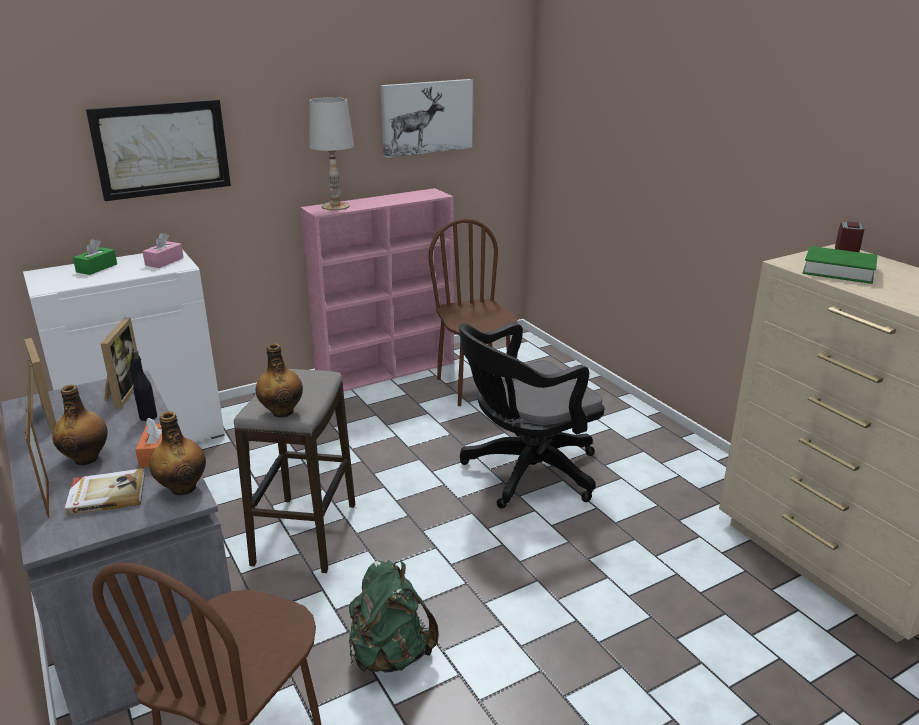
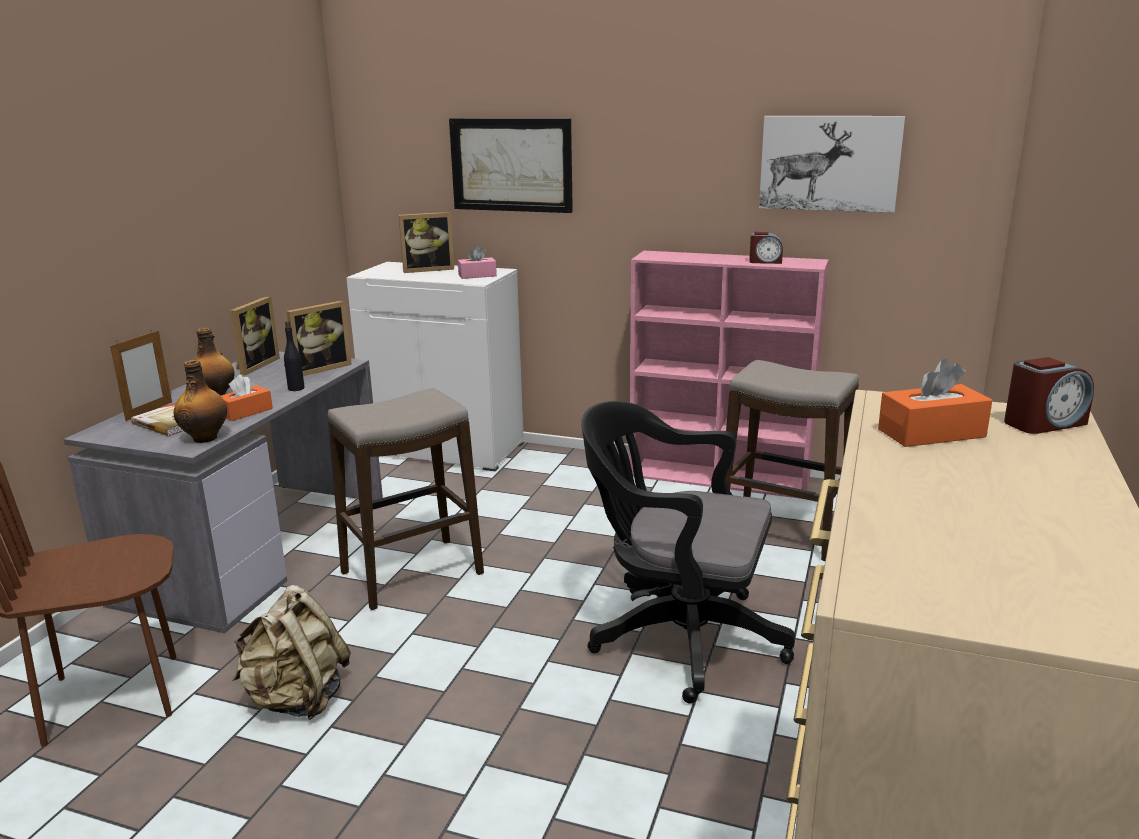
camera: 50 degrees right, 5 degrees down
(97, 268) = (428, 269): green tissue box -> picture frame
(282, 411) = (358, 417): bottle -> none
(335, 206) = (674, 255): white table lamp -> none
(390, 655) = (297, 699): green backpack -> beige backpack
(405, 198) = (765, 261): none -> alarm clock
(474, 387) = (783, 531): brown chair -> stool
(838, 271) = (931, 433): green book -> orange tissue box

